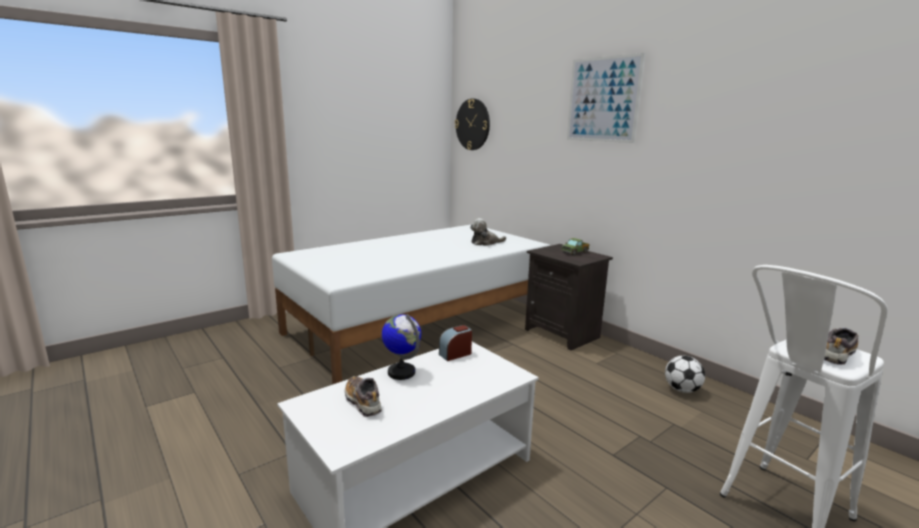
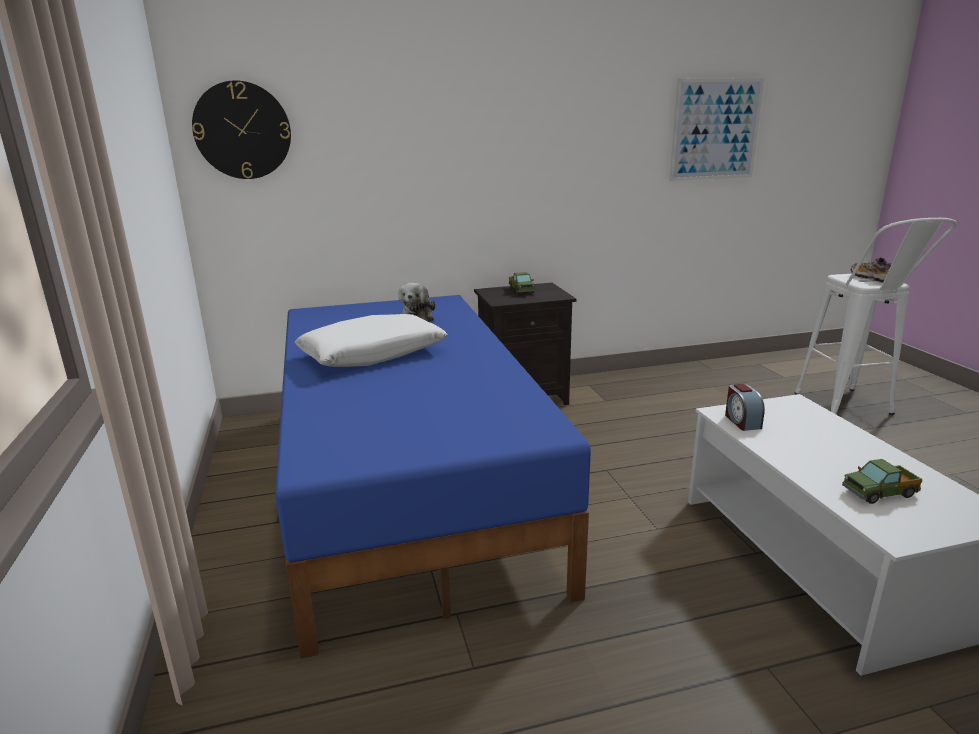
camera: 65 degrees left, 5 degrees up
(363, 402) = (879, 493): shoe -> toy truck
(401, 372) = (794, 459): globe -> none
(419, 244) = (373, 354): none -> white pillow
(421, 324) = (409, 481): white bed -> blue bed
(603, 99) = (510, 86): picture -> picture (715, 130)
(682, 390) = (674, 382): football -> none

